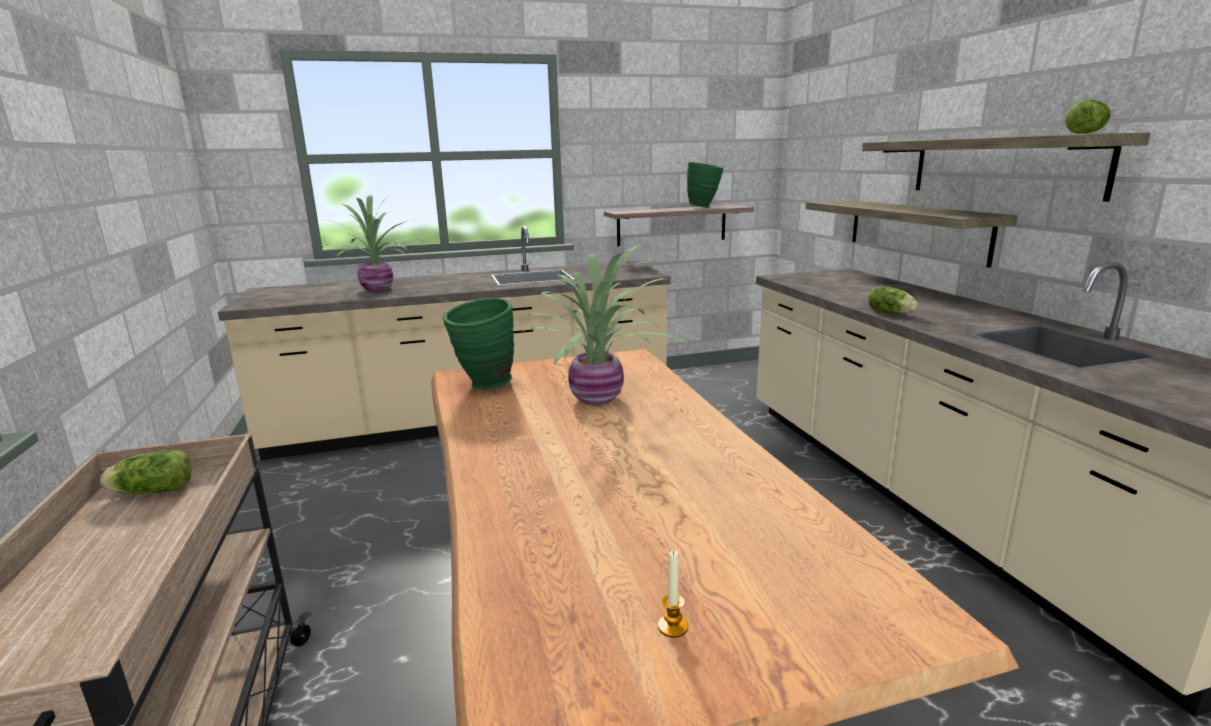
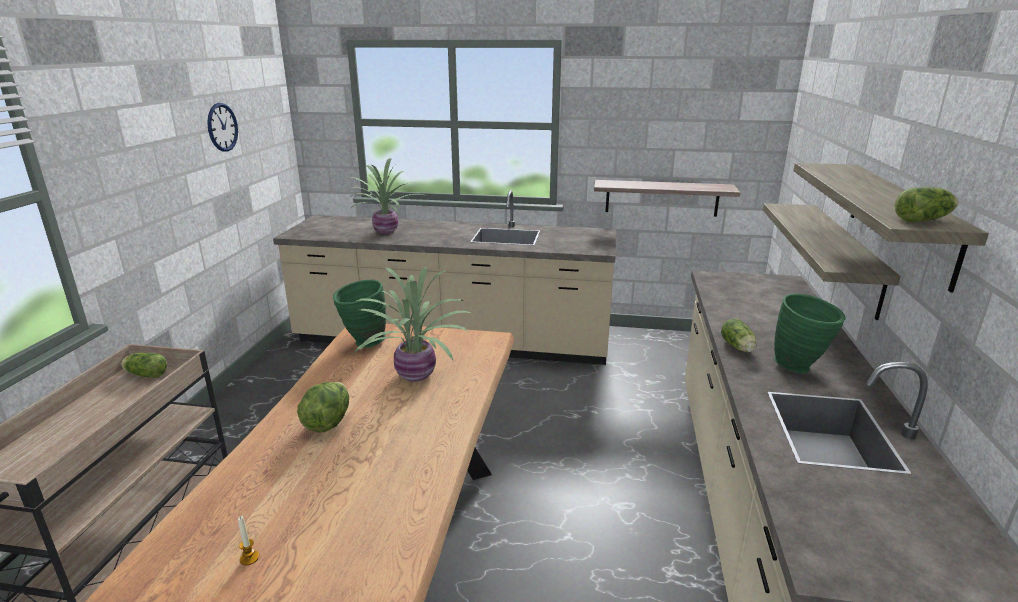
camera: 25 degrees right, 5 degrees up
(130, 146) = (222, 127): none -> wall clock
(554, 462) = (328, 422): none -> lettuce
(704, 207) = (692, 186): green vase -> green vase (800, 368)

